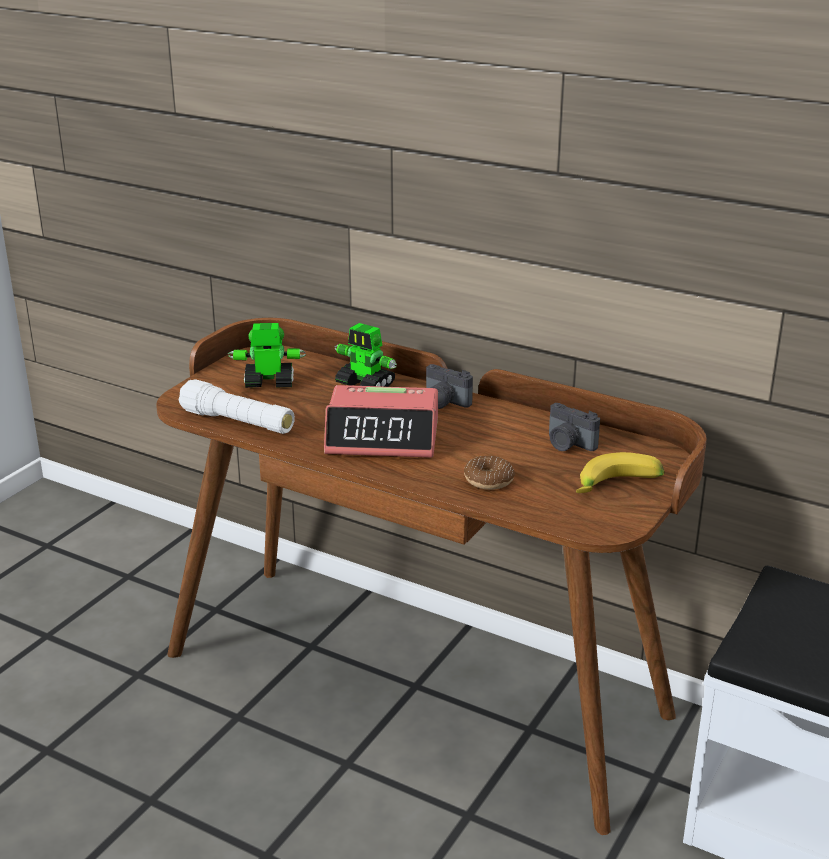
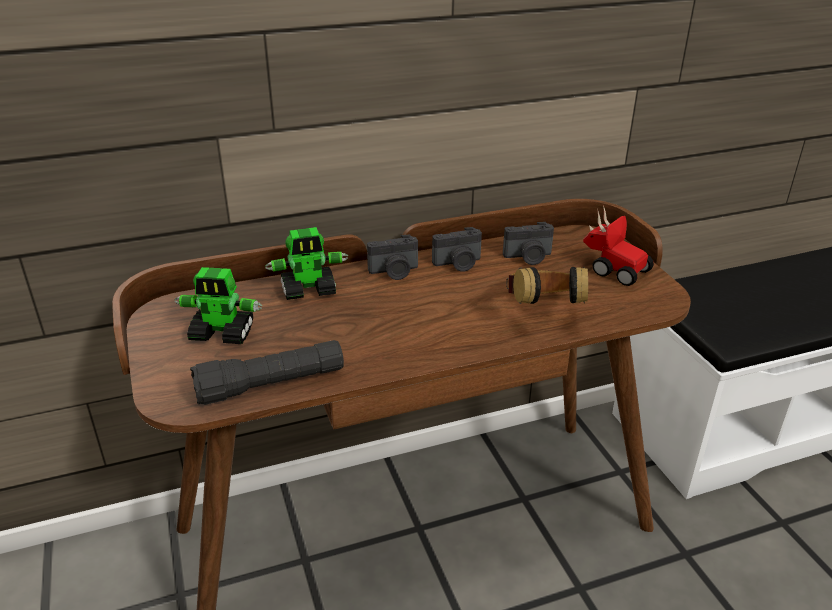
camera: 50 degrees left, 5 degrees up
(238, 422) = (271, 385): white flashlight -> black flashlight
(268, 383) = (223, 334): toy robot -> toy robot turned 120 degrees counterclockwise
(383, 437) = (410, 323): alarm clock -> none
(488, 480) = (542, 311): donut -> headphones
(502, 420) = (458, 264): none -> camera
(618, 487) = (612, 269): banana -> toy car

